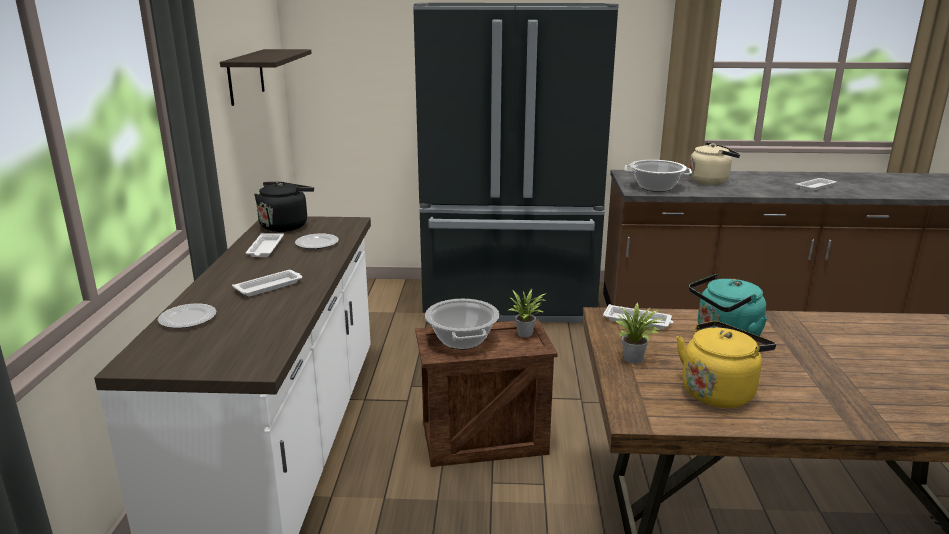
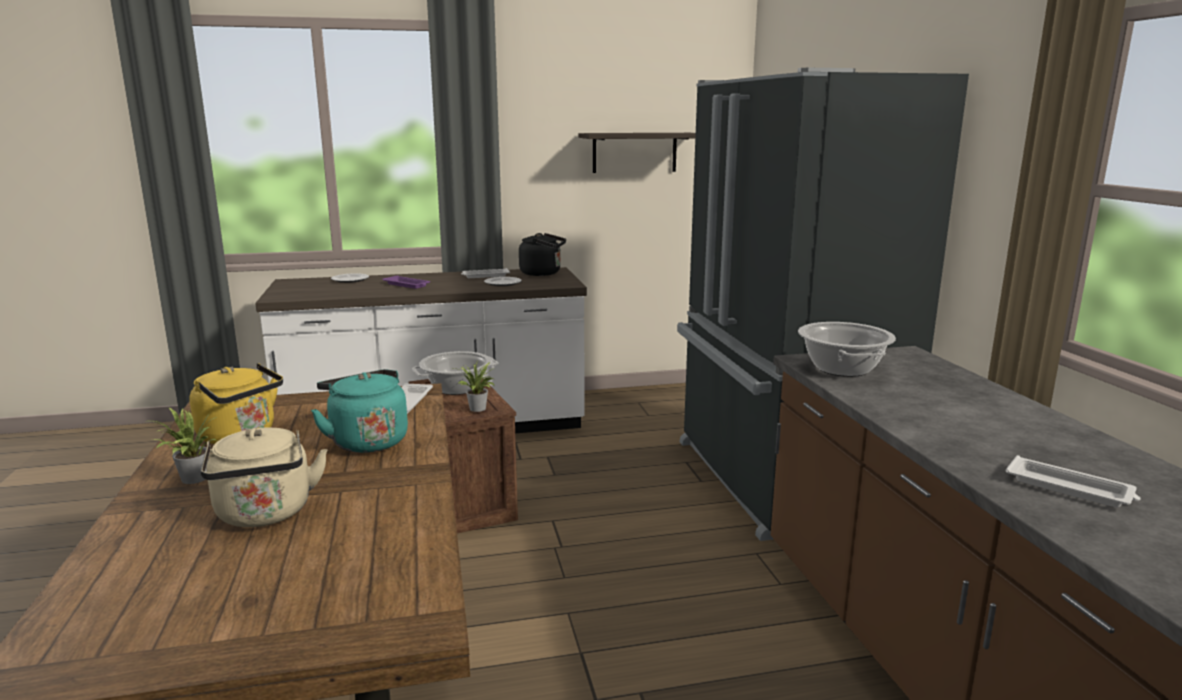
camera: 75 degrees right, 5 degrees down
(270, 286) = (407, 285): white tray -> purple tray
(635, 360) = (315, 404): potted plant -> potted plant (191, 480)
(710, 181) = (947, 400): beige kettle -> beige kettle (265, 514)

